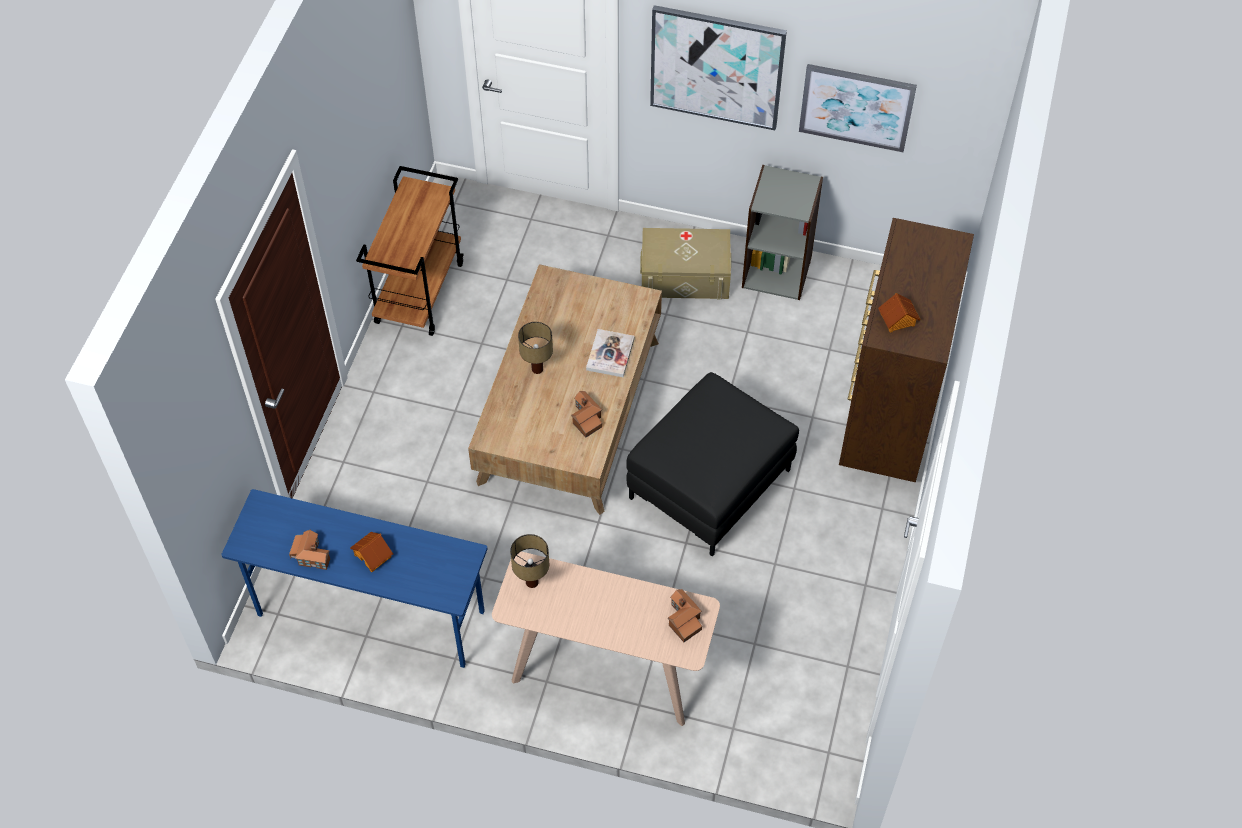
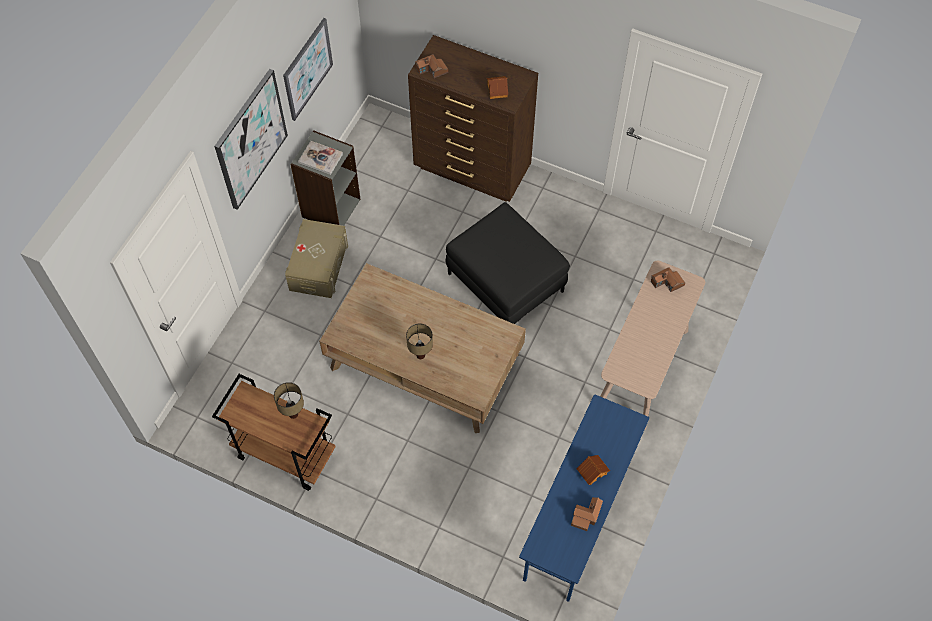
camera: 80 degrees left, 5 degrees up
(531, 582) = (627, 370): table lamp -> table lamp (293, 414)
(585, 418) = (472, 329): toy house -> toy house (432, 70)
(610, 354) = (417, 305): book -> book (320, 158)

